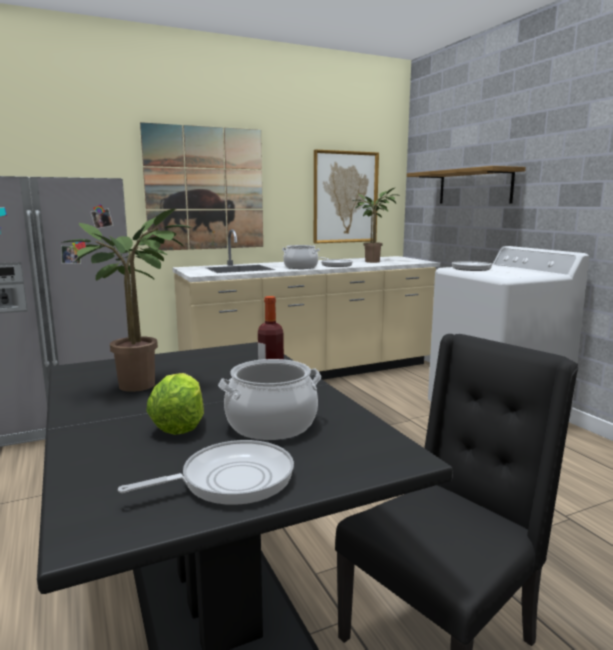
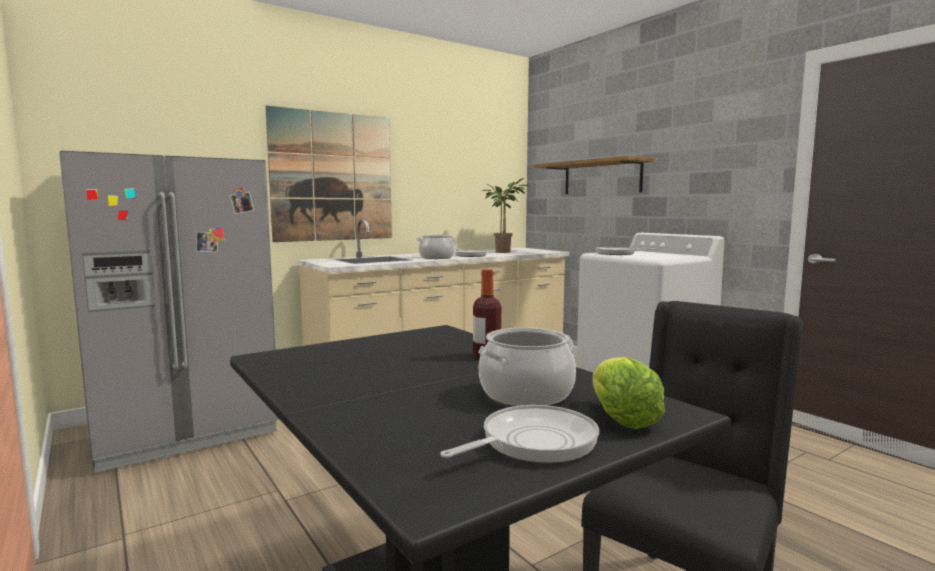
camera: 10 degrees left, 5 degrees down
(142, 383) = (353, 366): potted plant -> none
(180, 425) = (432, 400): lettuce -> lettuce (621, 418)
(345, 197) = (471, 188): picture -> none

